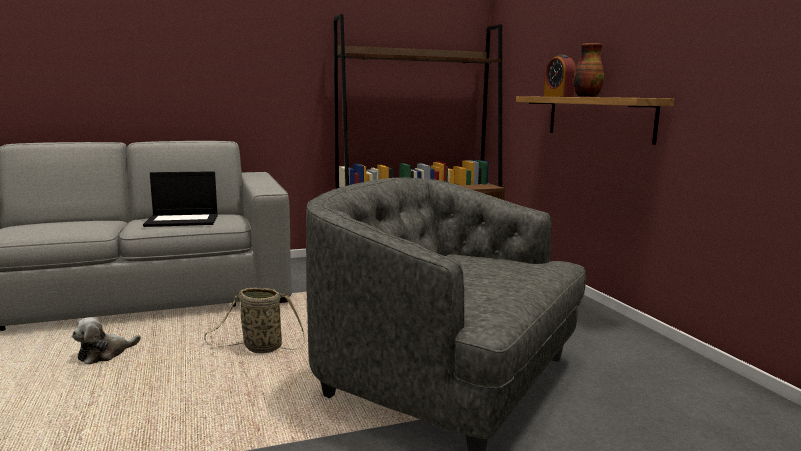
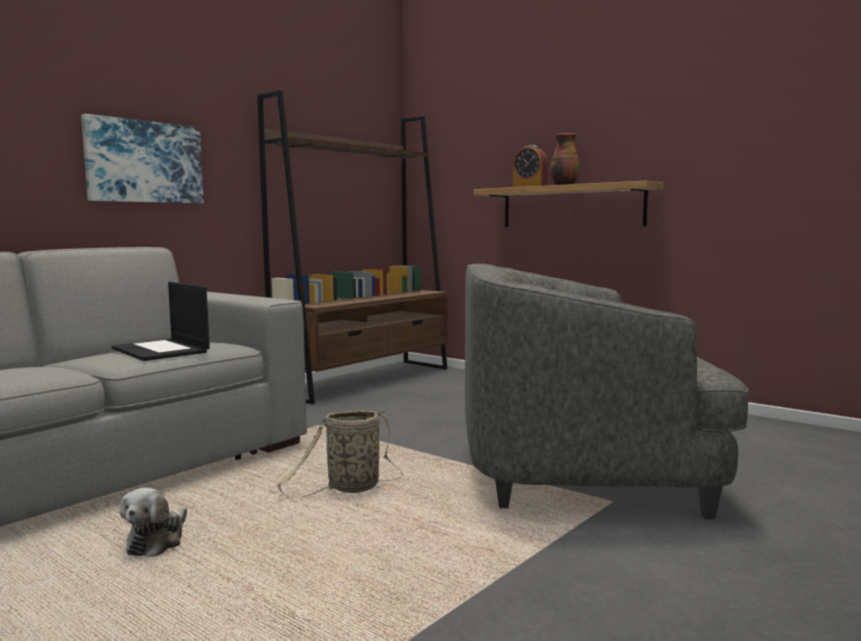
camera: 30 degrees left, 5 degrees down
(183, 220) = (162, 350): laptop -> laptop turned 90 degrees clockwise
(237, 76) = (144, 162): none -> picture

